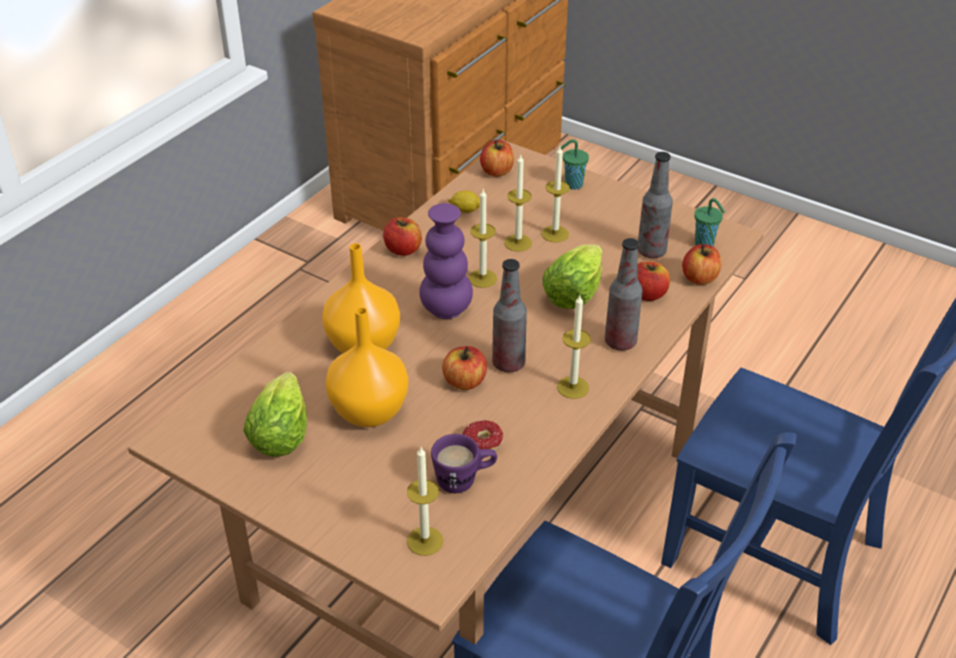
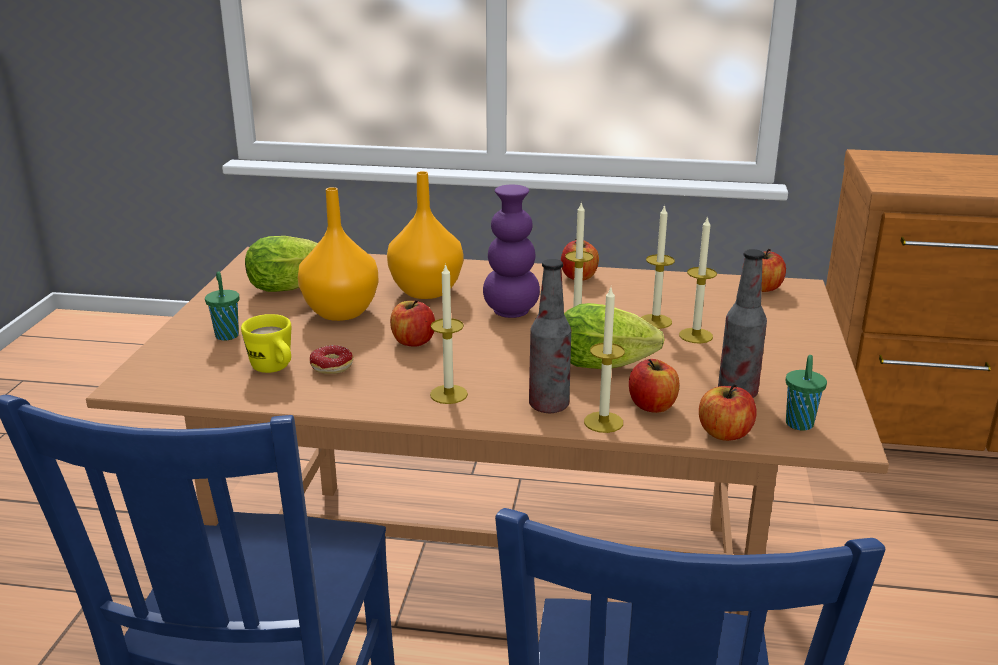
camera: 65 degrees right, 15 degrees down
(425, 541) = (187, 369): candle -> candle (603, 422)
(464, 480) = (275, 369): purple mug -> yellow mug
(465, 210) = (675, 288): lemon -> none
(508, 363) = (457, 355): bottle -> none
(572, 185) = (798, 327): green cup -> green cup (227, 335)

